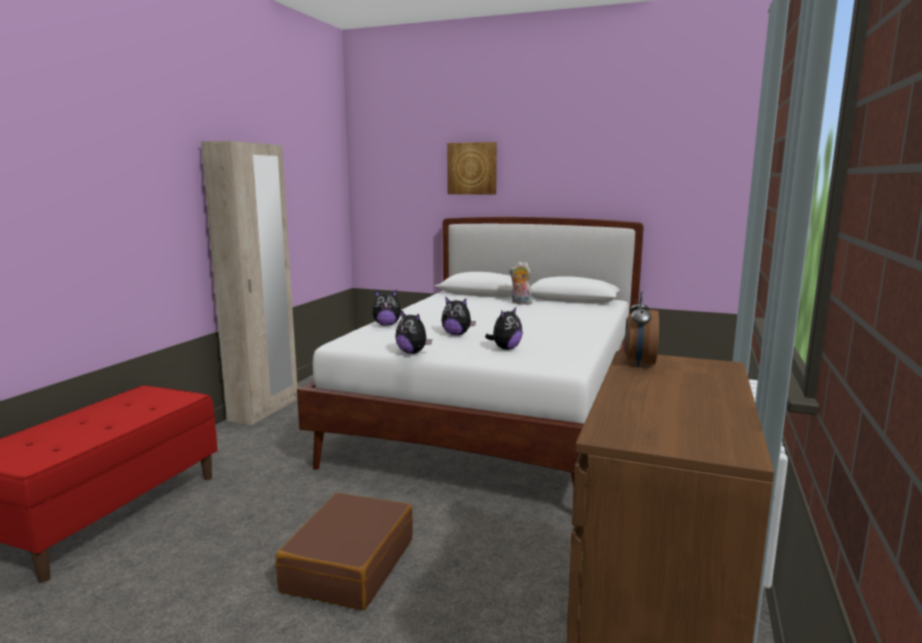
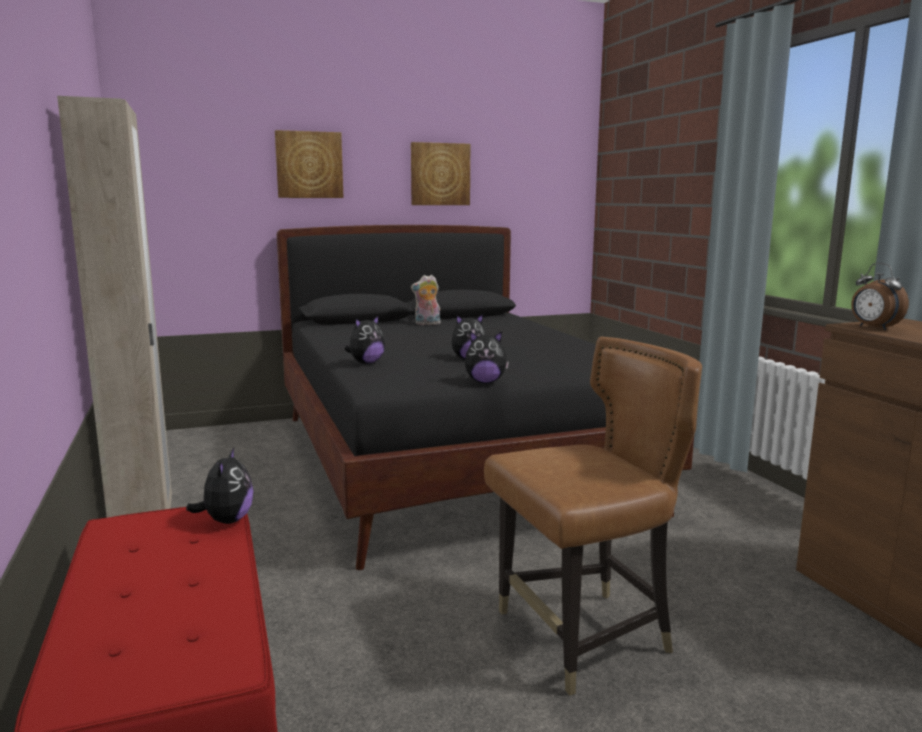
camera: 40 degrees left, 0 degrees up
(349, 565) = (584, 636): brown suitcase -> brown chair
(498, 419) = (451, 459): white bed -> black bed
(505, 348) = (551, 362): plush toy -> plush toy (227, 520)
(580, 174) = (440, 174): none -> picture

